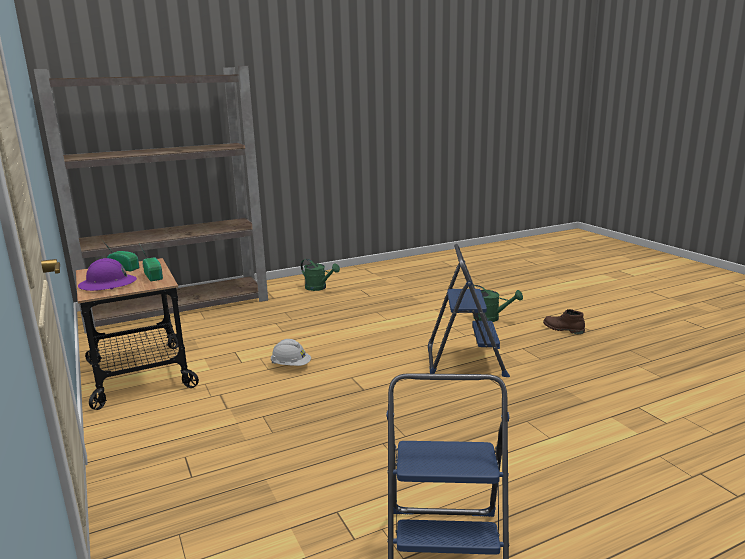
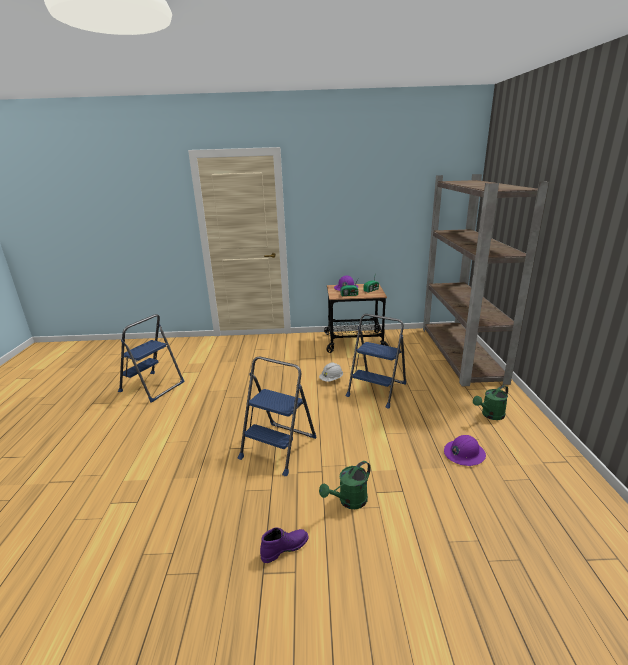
camera: 115 degrees right, 5 degrees up
(298, 335) = (378, 388): none -> blue step ladder
(386, 292) = (464, 453): none -> purple hard hat
(563, 329) = (284, 547): brown boot -> purple boot

